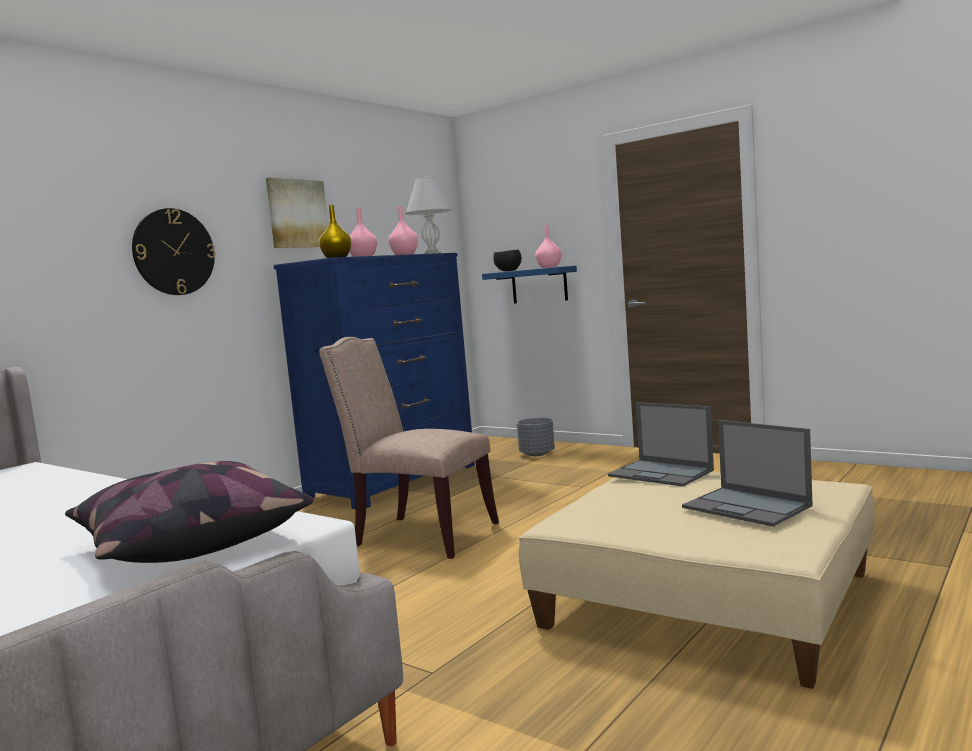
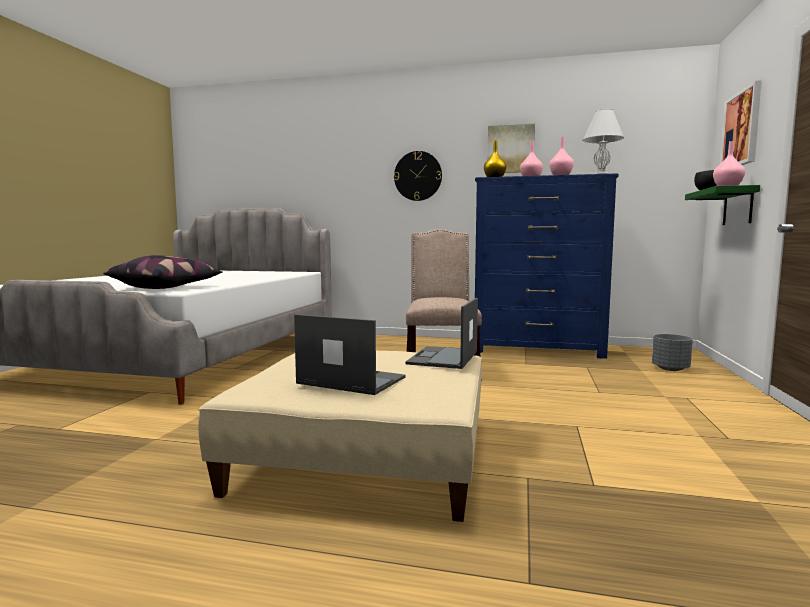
camera: 65 degrees right, 0 degrees up
(528, 211) = (741, 129): none -> picture
(539, 285) = (738, 207): blue shelf -> green shelf
(748, 507) = (350, 380): laptop -> laptop turned 90 degrees clockwise

